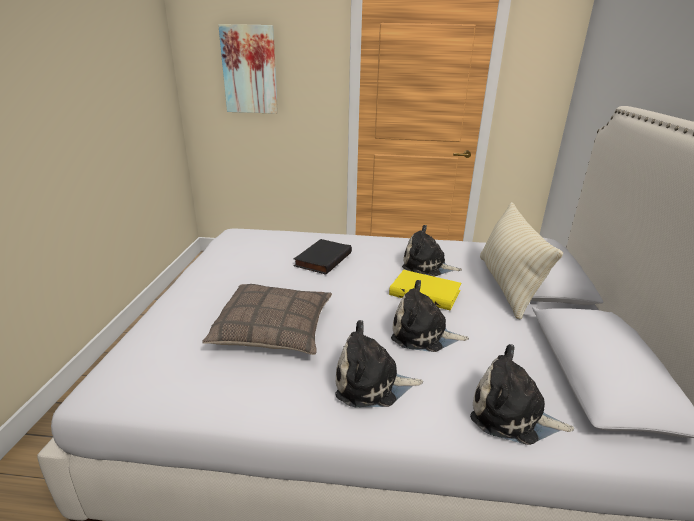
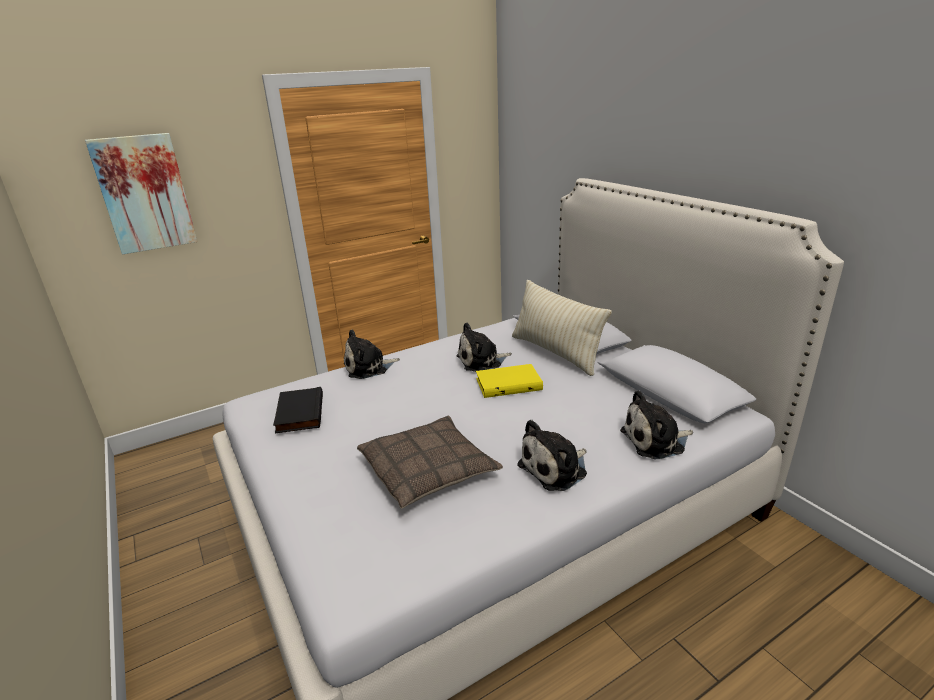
camera: 35 degrees left, 0 degrees up
(322, 259) = (387, 391): black book -> black book (298, 413)
(423, 334) = (545, 417): plush toy -> plush toy (368, 367)

